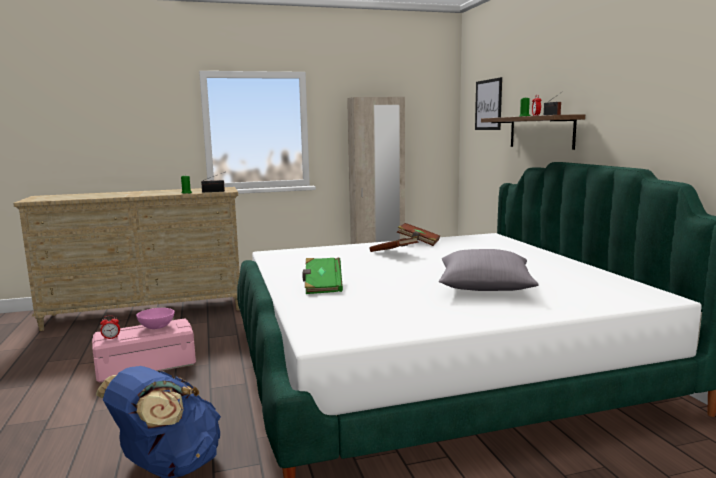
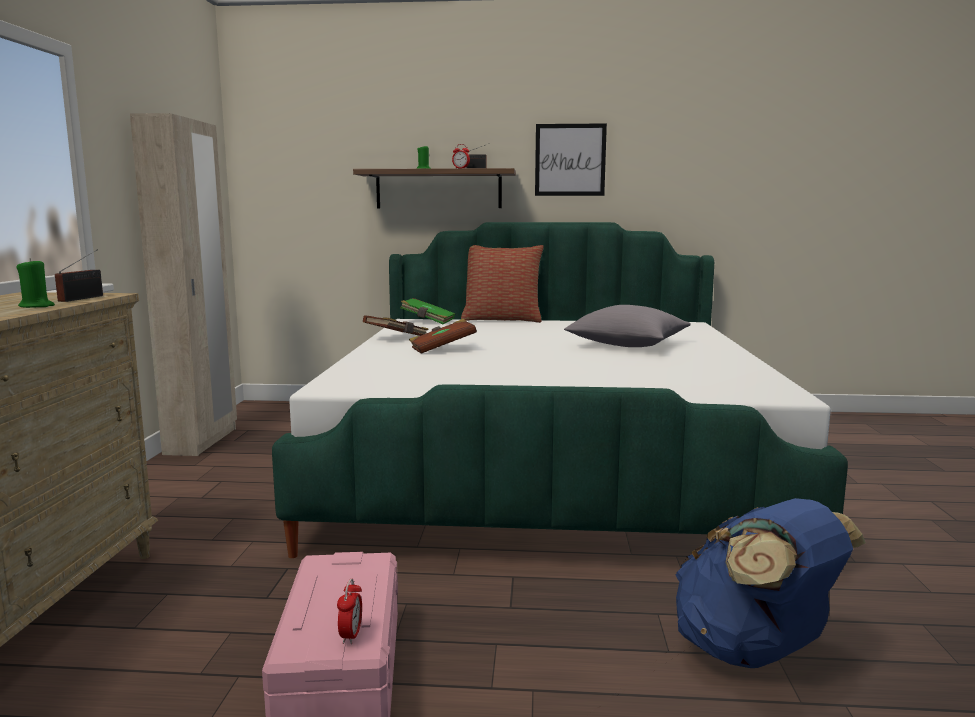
camera: 70 degrees left, 0 degrees up
(157, 326) = (333, 582): pink bowl -> none
(322, 286) = (574, 381): green book -> green book (427, 321)
(488, 105) = (313, 151): picture -> picture (570, 160)
(542, 249) = (502, 320): none -> pillow

